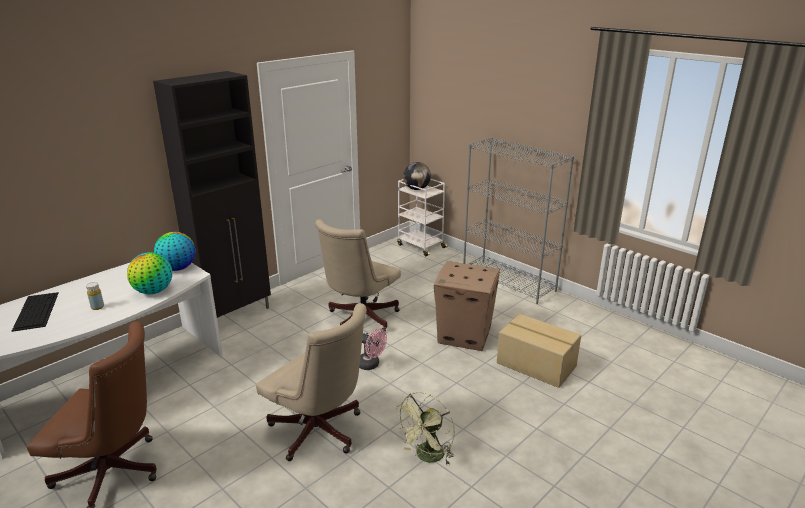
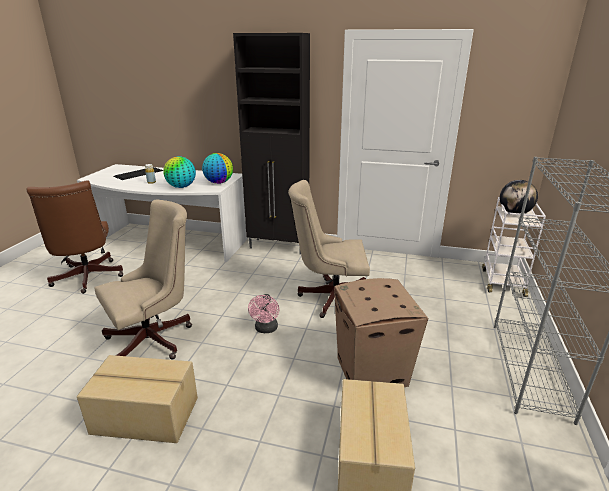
camera: 60 degrees right, 0 degrees up
(319, 433) = (155, 339): beige office chair -> beige office chair turned 135 degrees counterclockwise
(427, 457) = (145, 416): green fan -> cardboard box

